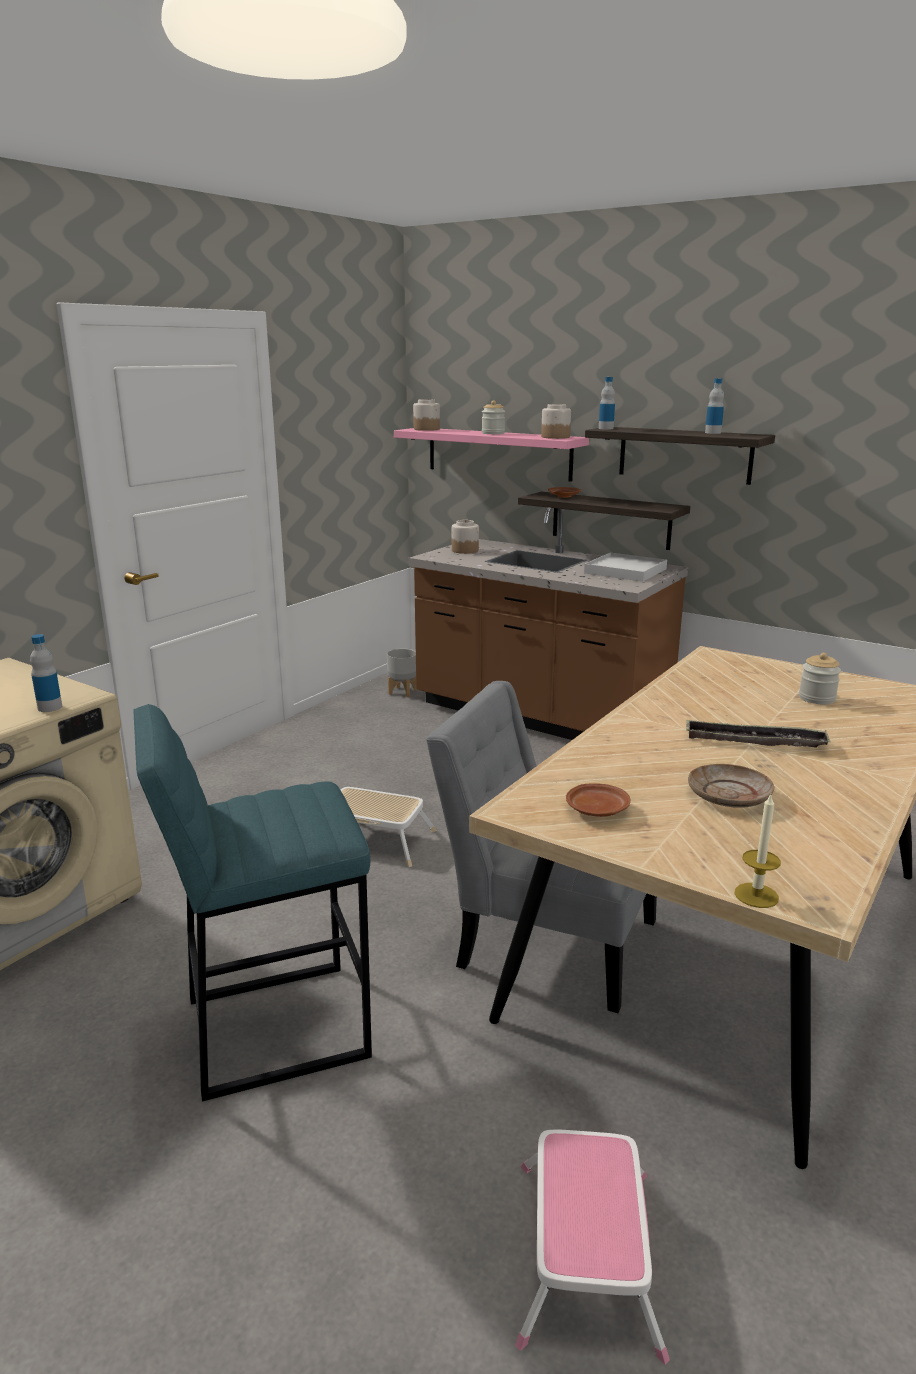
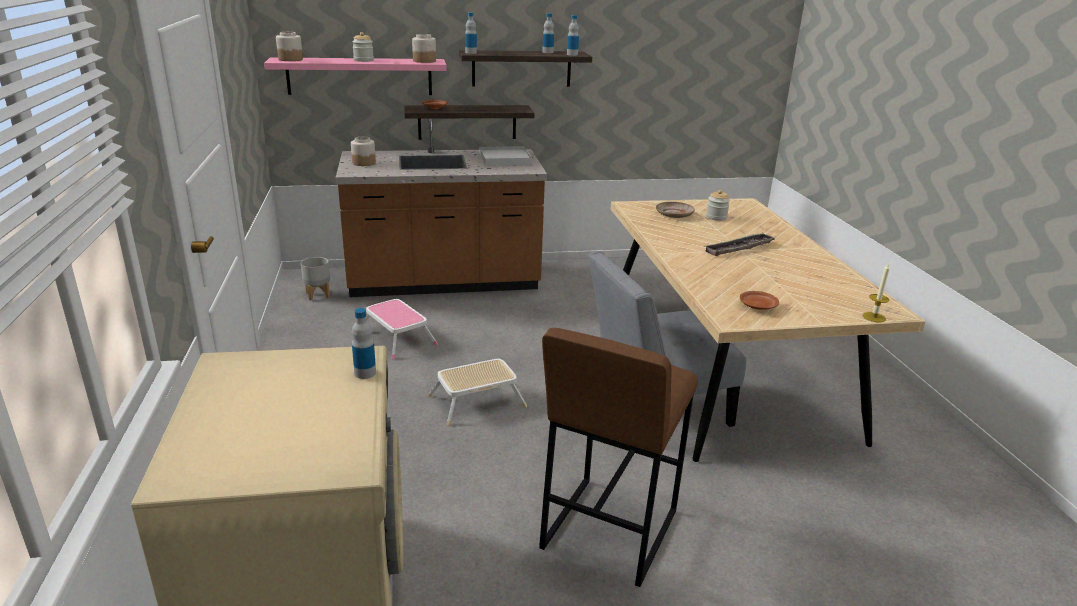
camera: 45 degrees left, 5 degrees up
(271, 1029) = (608, 531): turquoise stool -> brown stool
(588, 1253) = (865, 524): pink step ladder -> pink step ladder (397, 337)
(729, 796) = (784, 279): beige plate -> beige plate (674, 214)
(736, 436) = (572, 54): none -> bottle

